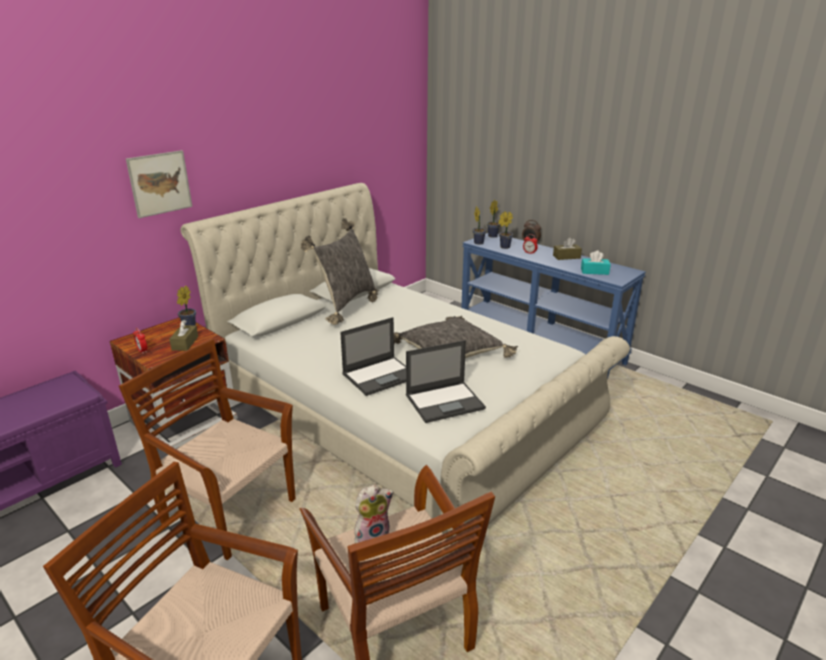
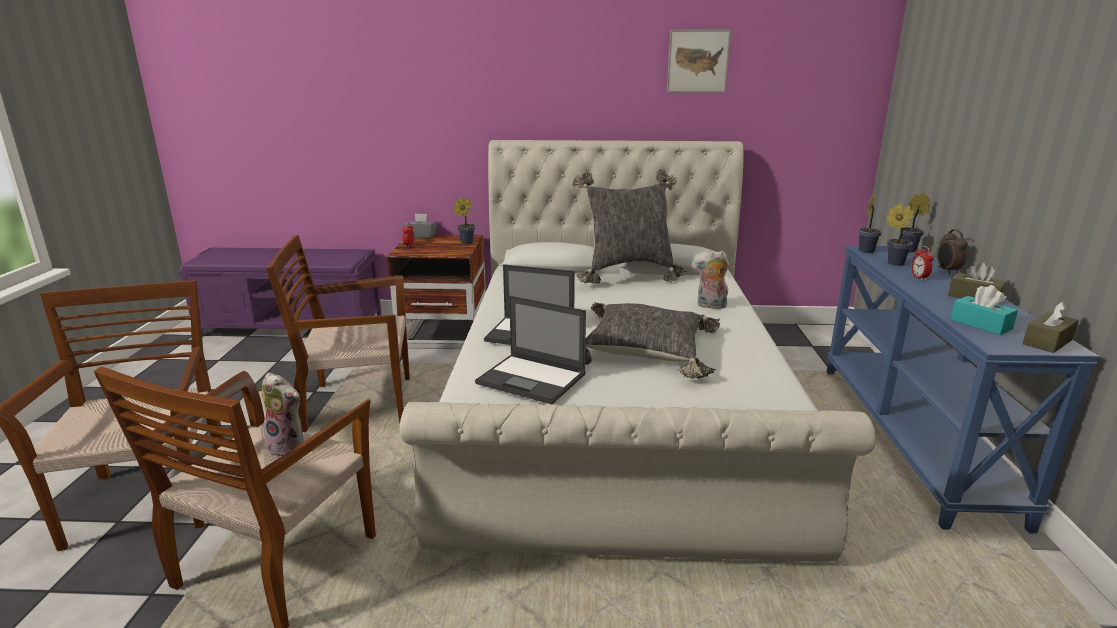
camera: 50 degrees right, 5 degrees down
(130, 338) = (421, 236): none -> grey tissue box
(160, 183) = (479, 95): picture -> picture (698, 61)
(185, 343) = (440, 250): brown tissue box -> brown tissue box (1047, 342)
(229, 510) = (358, 403): brown armchair -> brown armchair turned 90 degrees counterclockwise
(426, 309) = (711, 306): none -> plush toy

